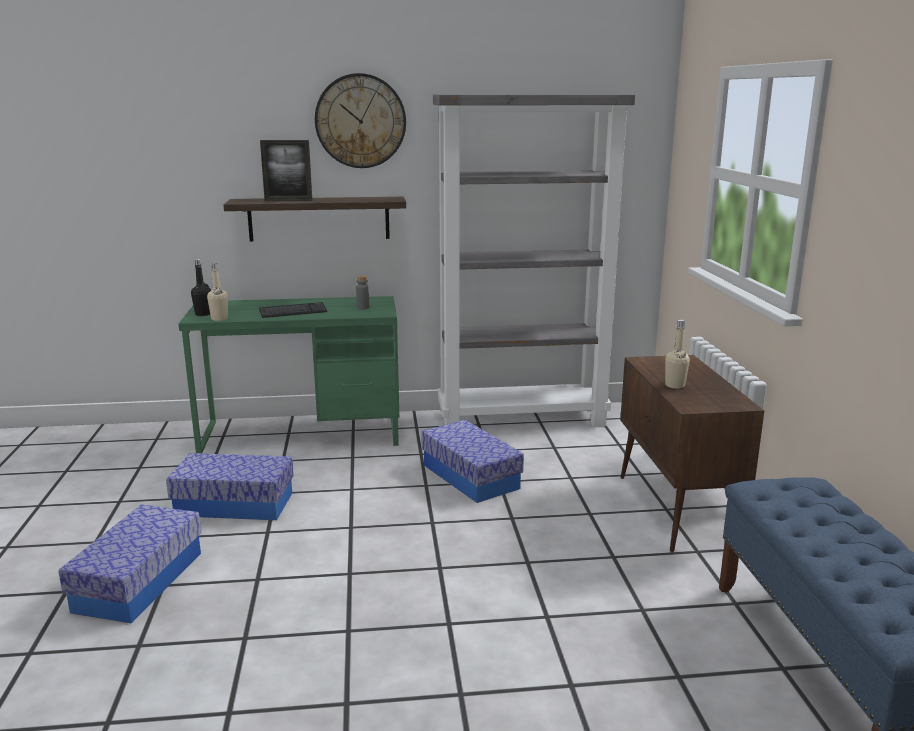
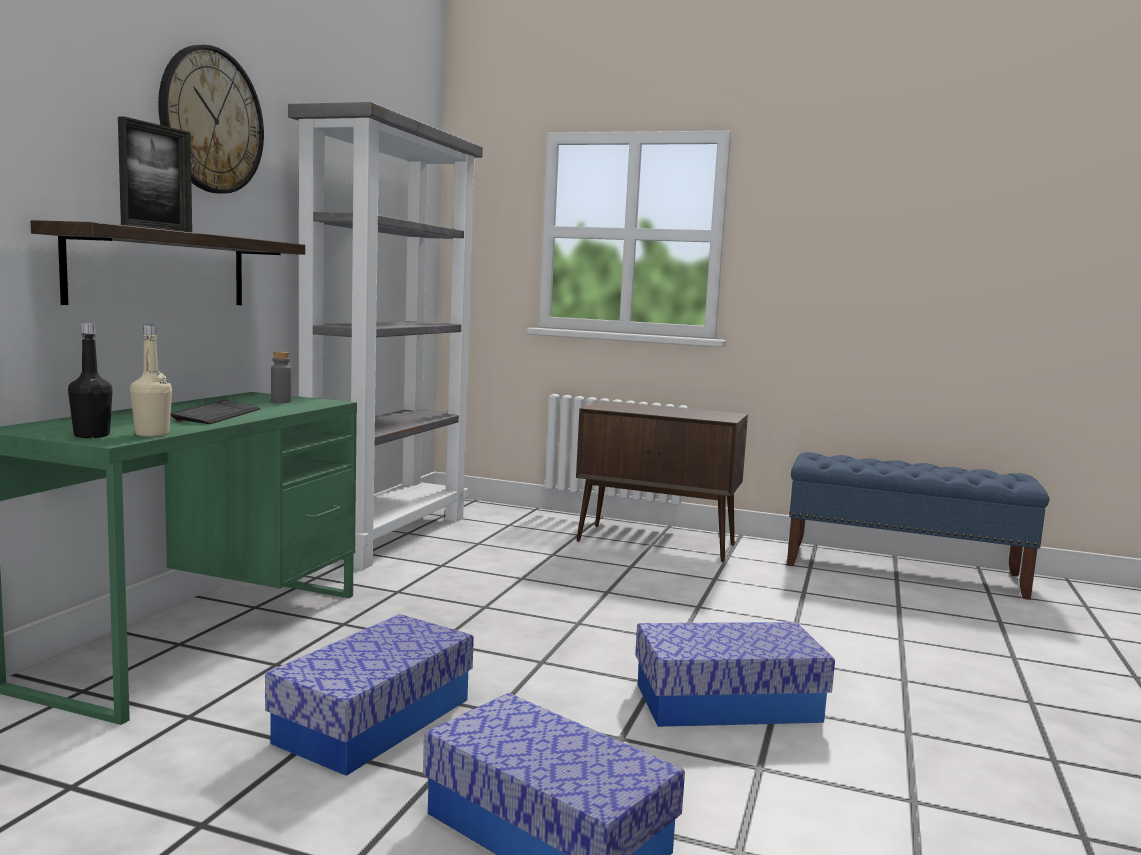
camera: 65 degrees left, 10 degrees down
(470, 476) = (493, 585): storage box -> storage box (727, 703)
(675, 385) = (671, 413): beige bottle -> none

